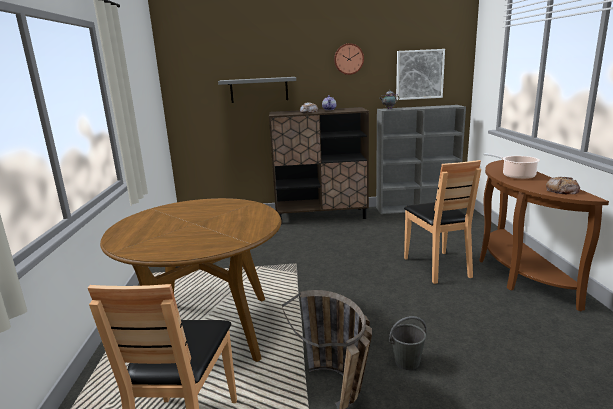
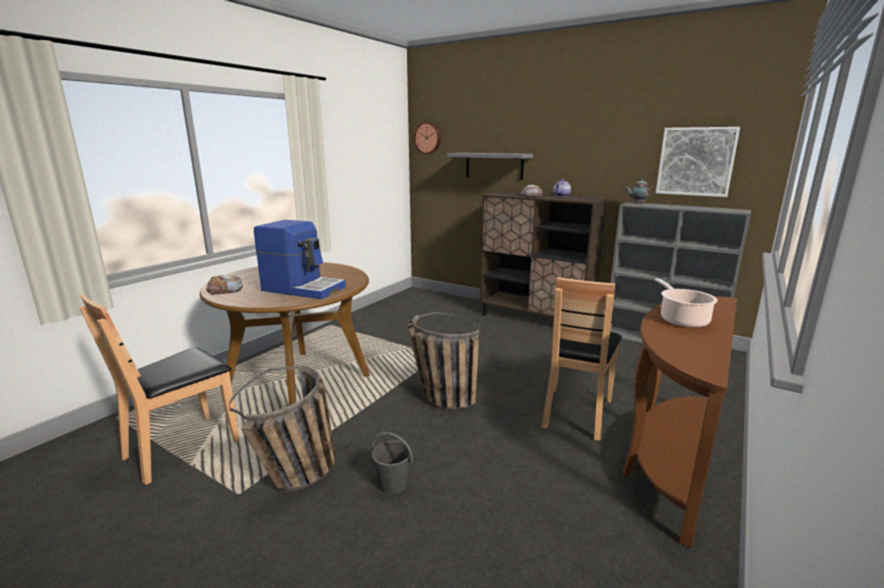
camera: 35 degrees right, 0 degrees up
(229, 225) = (303, 288): none -> coffee machine
(340, 292) = (438, 396): none -> basket
(348, 59) = (598, 136): wall clock -> wall clock (428, 138)
(562, 190) = (694, 354): bread -> bread (225, 290)

